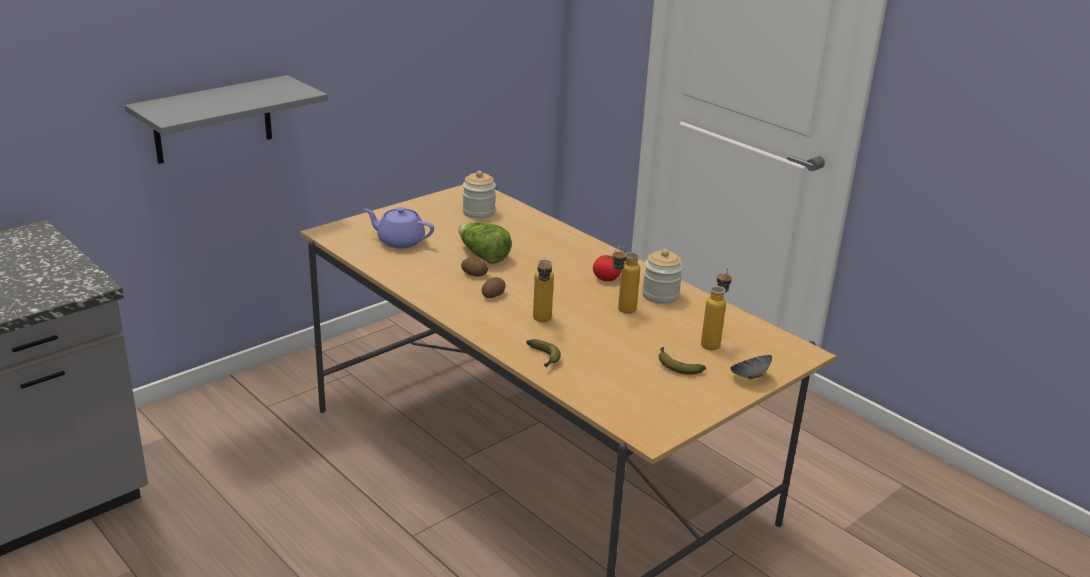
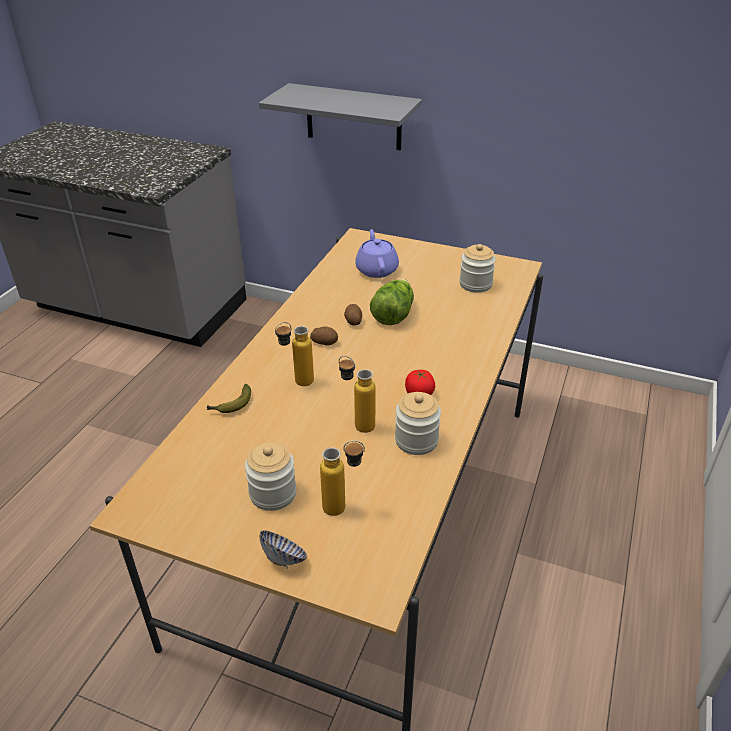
camera: 65 degrees right, 10 degrees up
(676, 366) = (273, 493): banana -> jar

